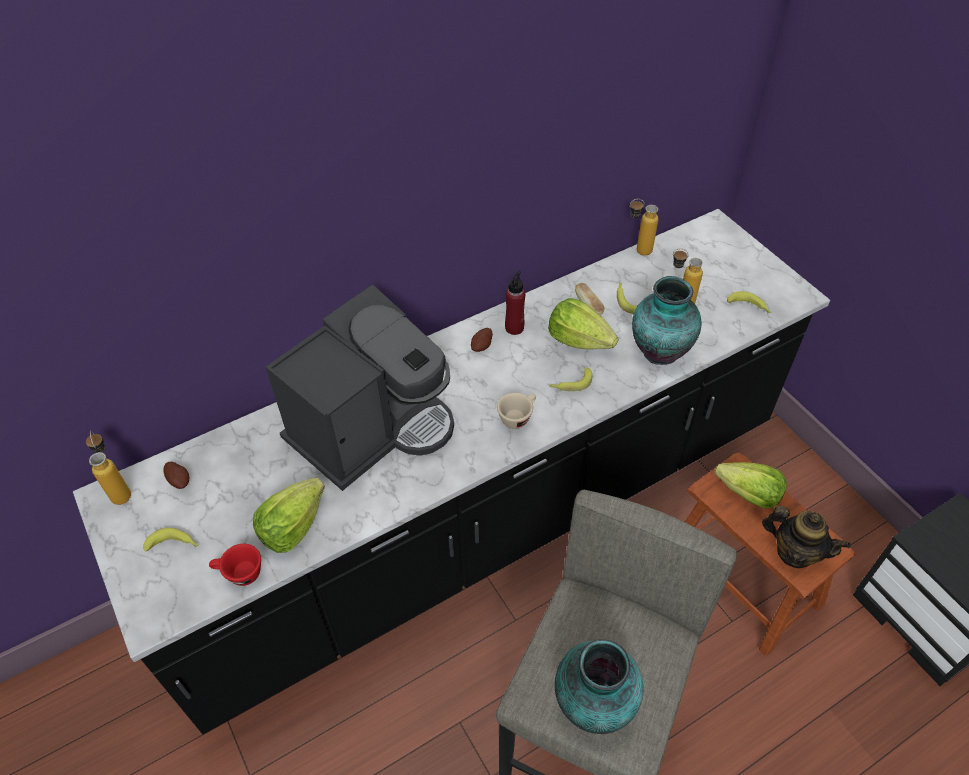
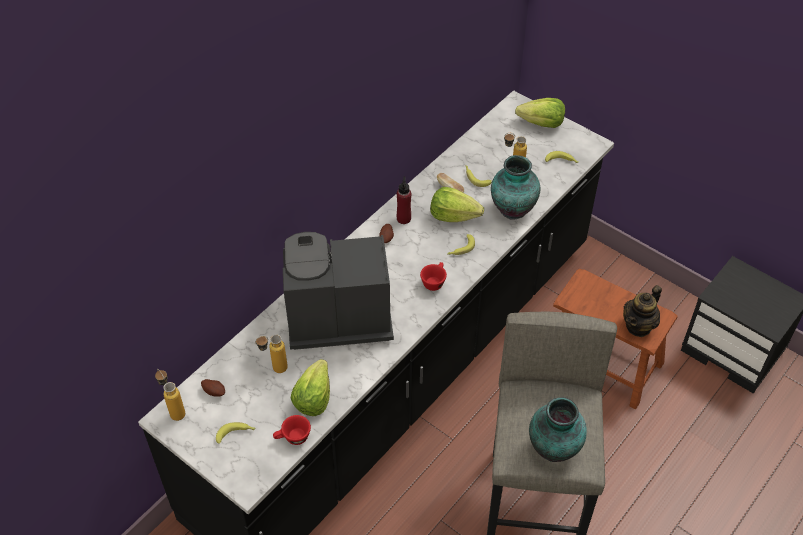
camera: 20 degrees left, 0 degrees up
(372, 428) = (335, 317): coffee machine -> coffee machine turned 120 degrees counterclockwise
(518, 416) = (434, 281): beige cup -> red cup
(637, 251) = (468, 138): bottle -> bottle (274, 369)
(748, 495) = (596, 296): lettuce -> lettuce (541, 123)
(794, 552) = (638, 326): teapot -> teapot turned 120 degrees clockwise

